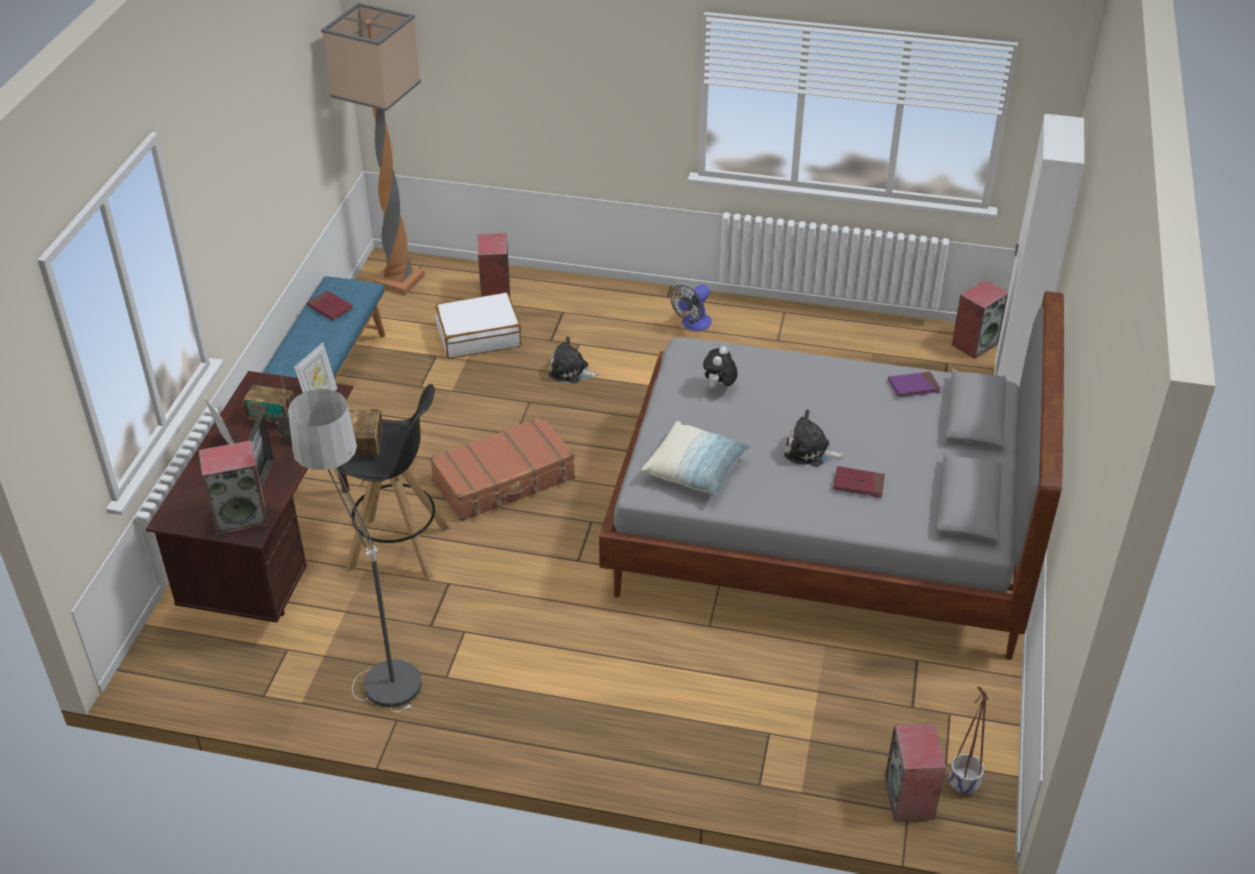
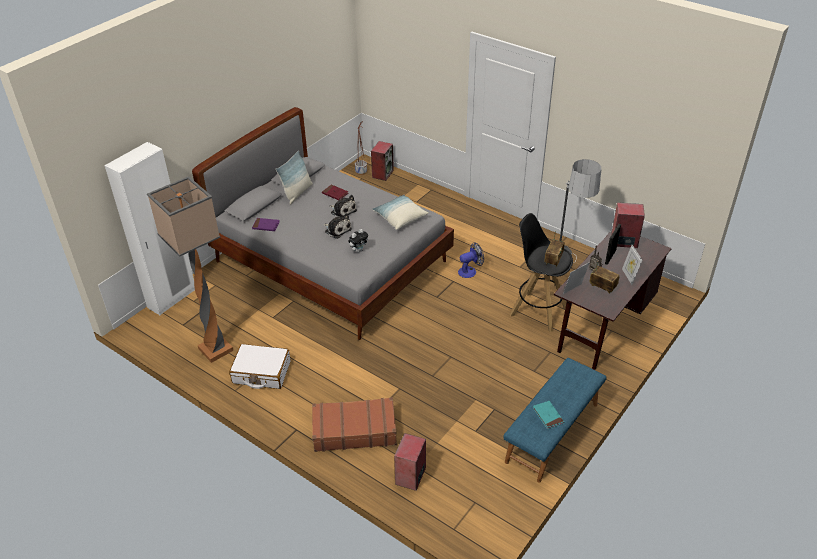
camera: 155 degrees left, 0 degrees up
(330, 307) = (548, 416): red book -> turquoise book
(397, 281) = (478, 516): floor lamp -> floor lamp (217, 349)
(478, 336) = (440, 439): white suitcase -> white suitcase (261, 372)
(504, 480) = (470, 331): brown suitcase -> brown suitcase (354, 430)
(571, 371) = (396, 389): plush toy -> plush toy (337, 230)
(693, 325) = (298, 399): fan -> fan (470, 271)
(930, 466) = (297, 193): none -> pillow
(975, 343) = (154, 331): speaker -> none

